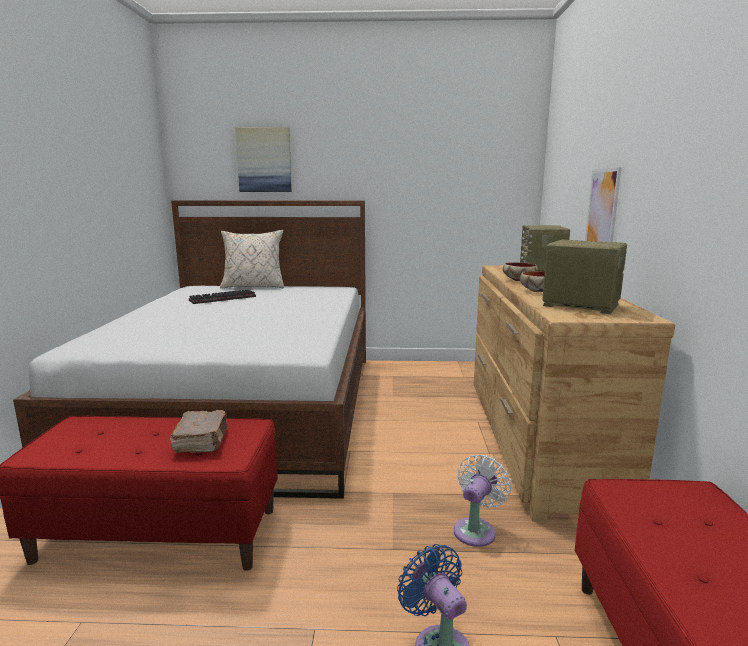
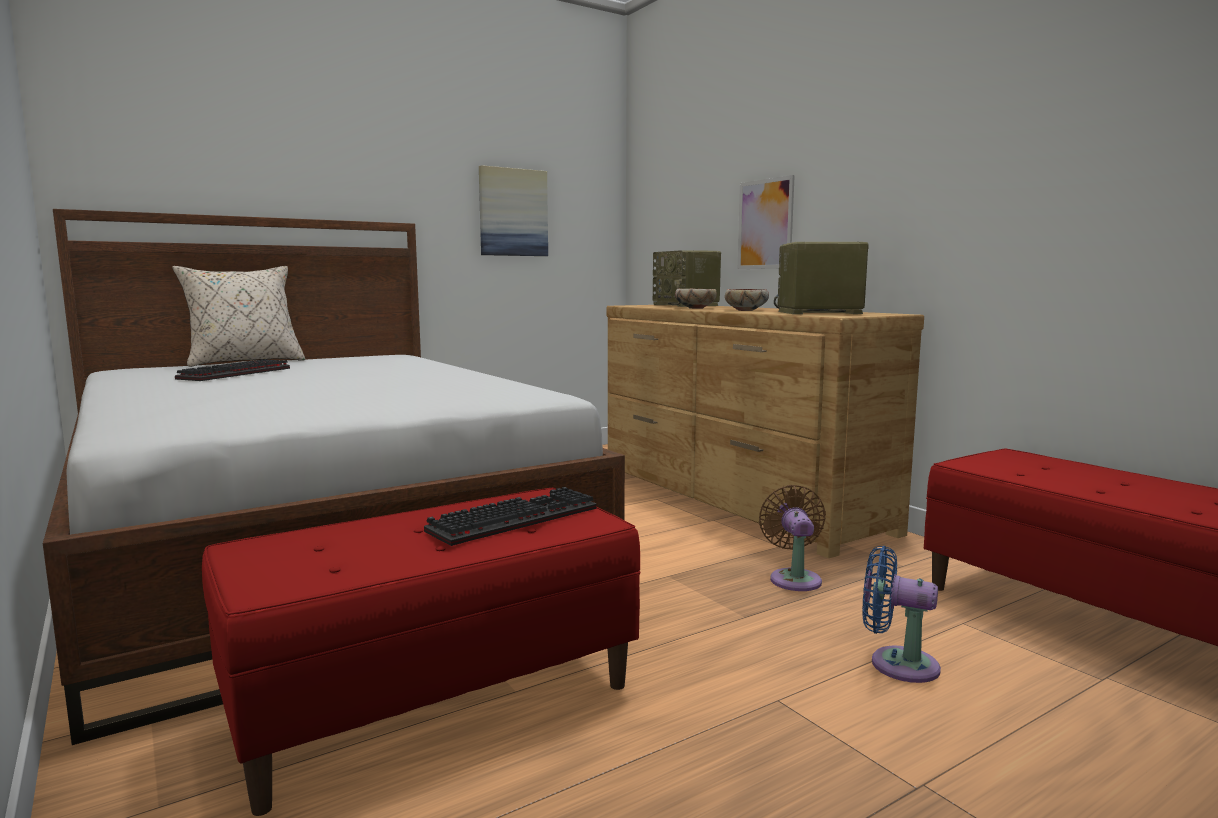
camera: 35 degrees left, 5 degrees down
(202, 441) = (515, 518): brown book -> keyboard
(264, 160) = (241, 150): picture -> picture (513, 212)
(476, 530) = (794, 578): white fan -> brown fan

